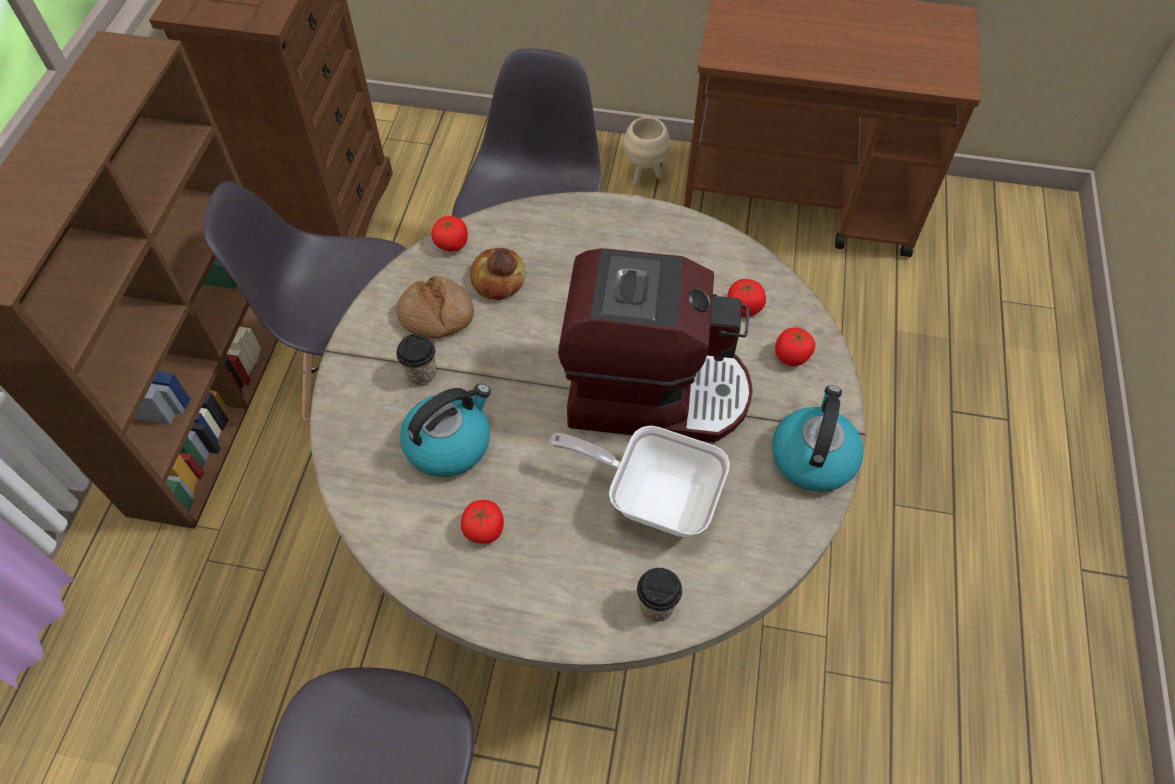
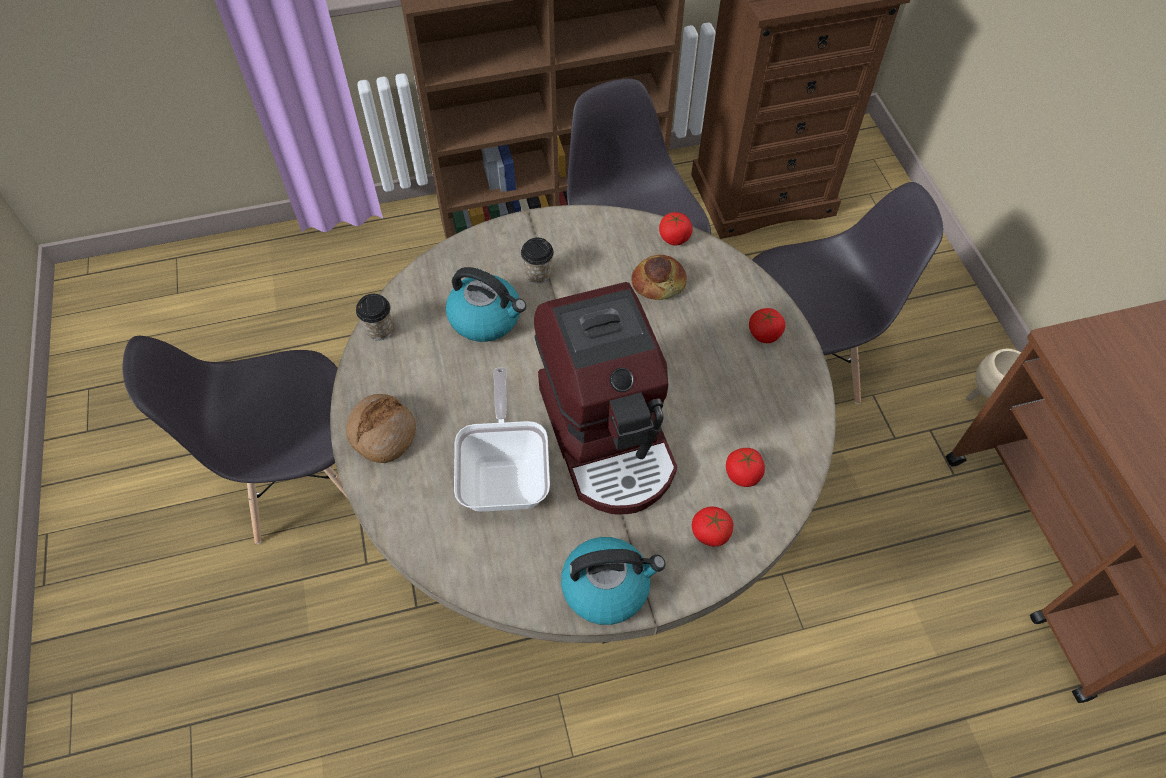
camera: 65 degrees right, 0 degrees up
(436, 315) = (598, 259): bread -> bread (382, 433)
(484, 529) = (424, 371): tomato -> tomato (764, 334)
(656, 606) = (407, 512): cup -> cup (379, 330)

